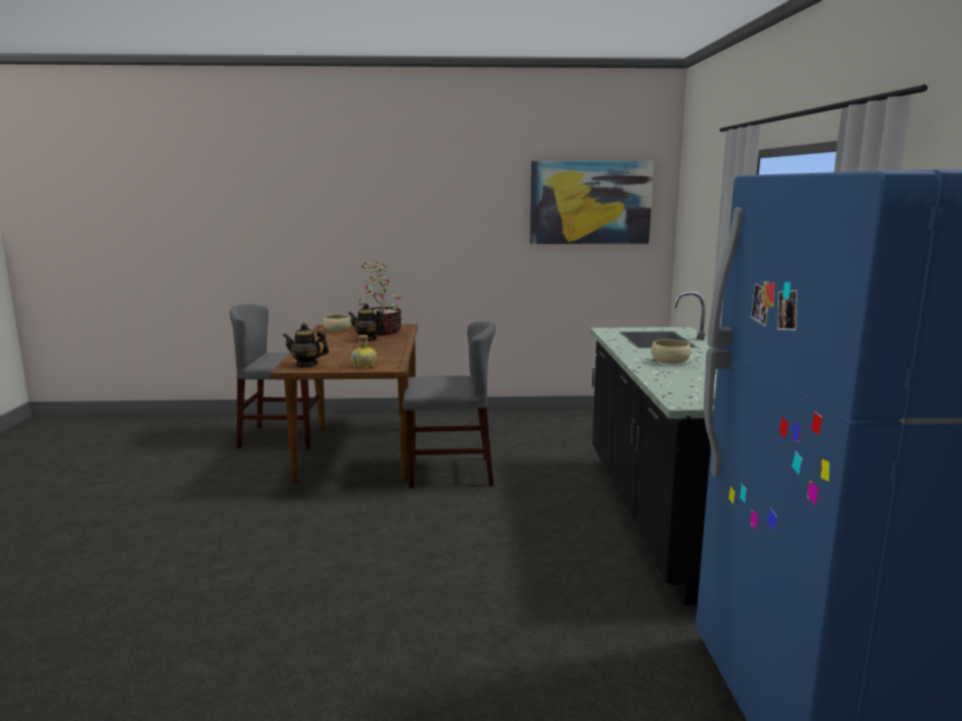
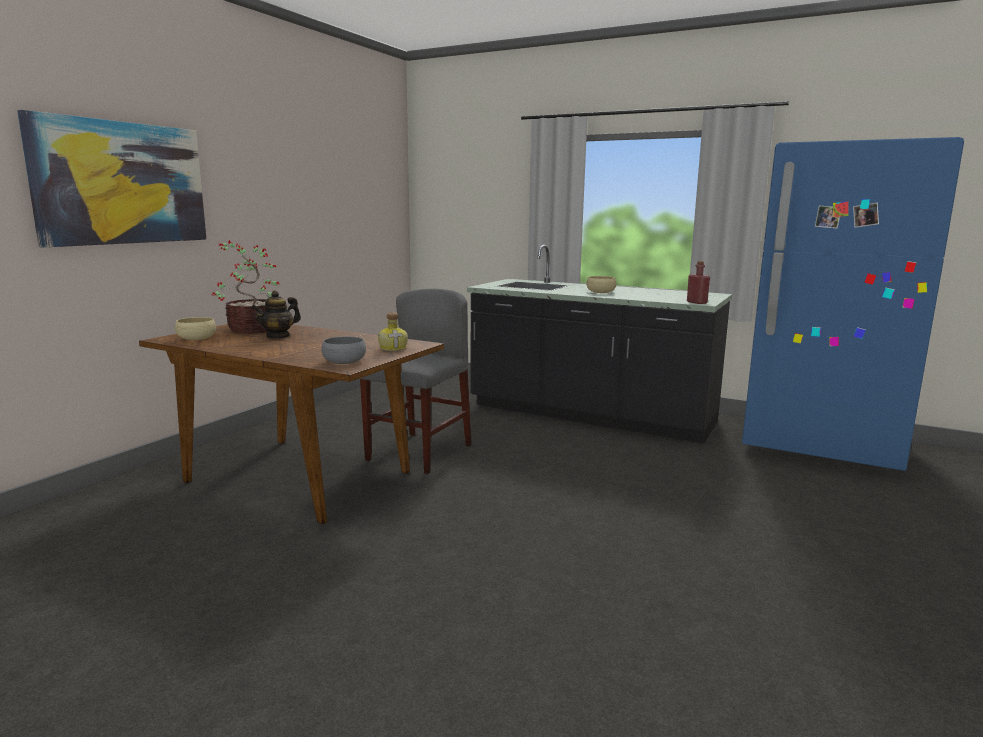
camera: 60 degrees left, 0 degrees up
(283, 437) = (164, 506): grey chair -> none
(306, 365) = (344, 361): teapot -> grey bowl
(590, 202) = (359, 178): picture -> picture (122, 183)
(680, 400) = (696, 302): none -> red bottle

